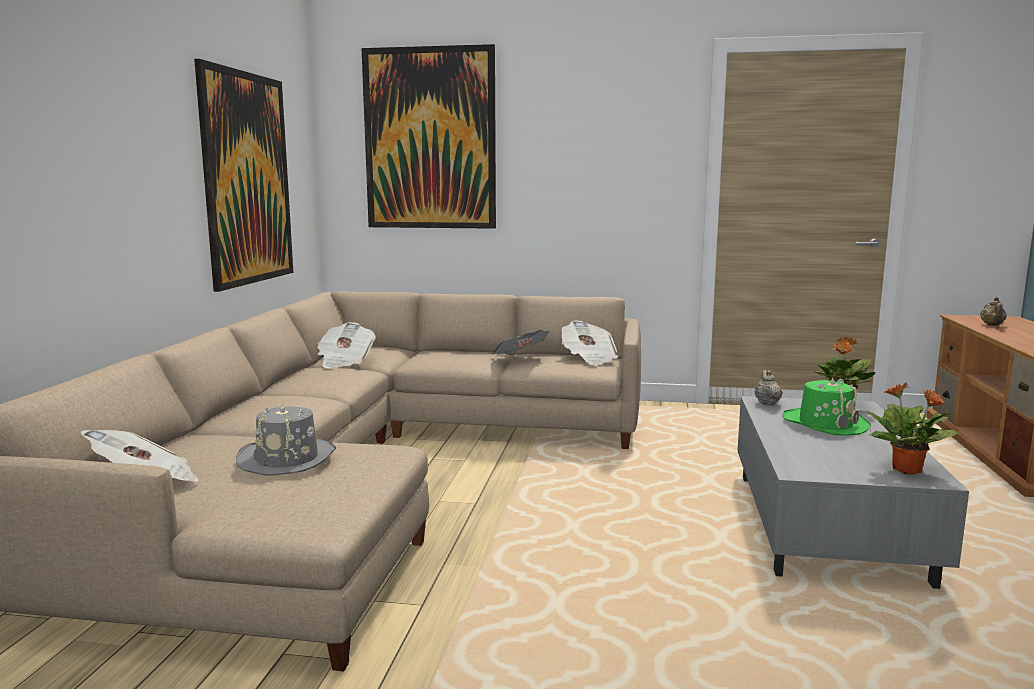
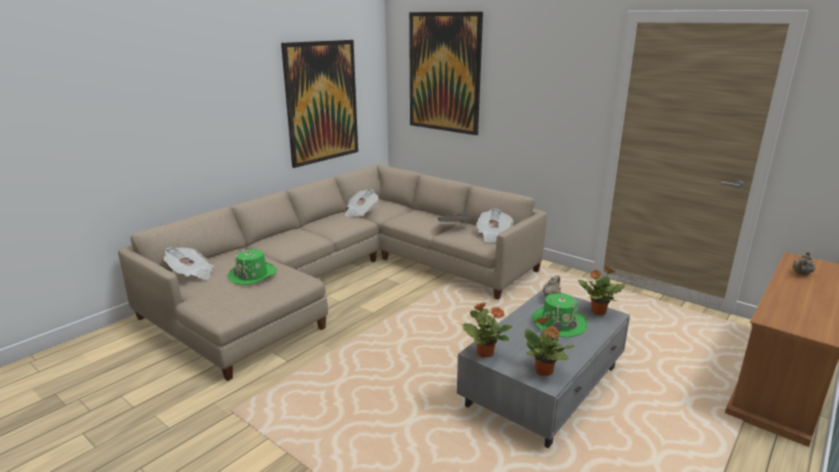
camera: 30 degrees right, 10 degrees up
(288, 458) = (253, 275): grey hat -> green hat
(808, 470) = (484, 353): none -> potted plant

